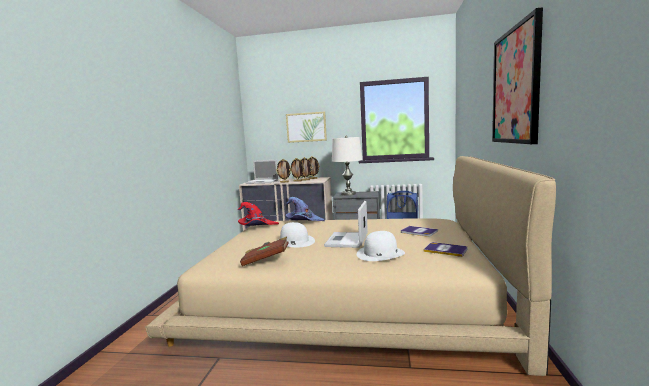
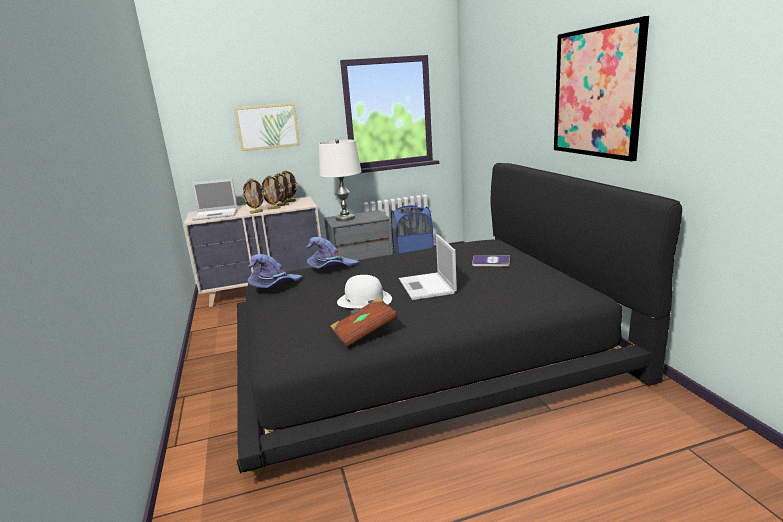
camera: 25 degrees left, 10 degrees up
(257, 226) = (275, 286): red hat -> purple hat
(349, 296) = (421, 351): beige bed -> black bed
(380, 254) = (487, 297): white hat -> none
(445, 250) = (544, 280): book -> none

